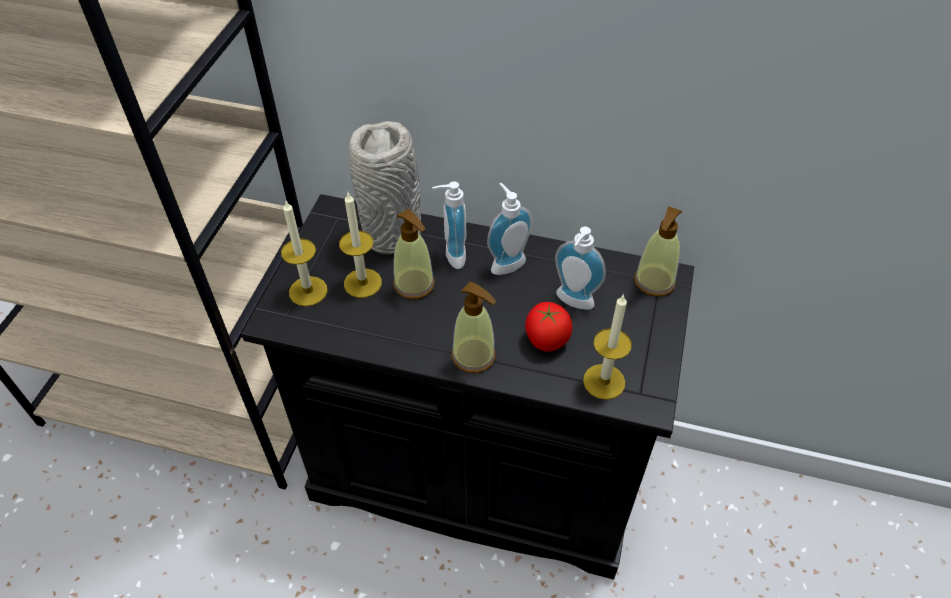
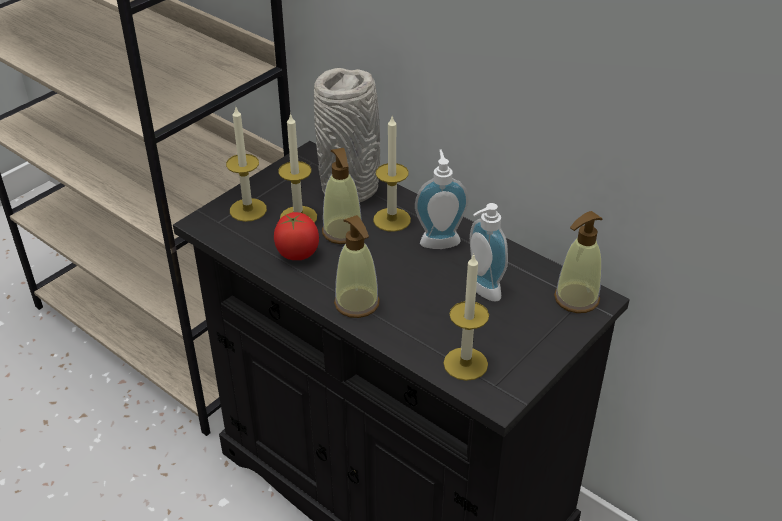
camera: 25 degrees right, 10 degrees down
(451, 255) = (392, 219): soap dispenser -> candle
(546, 340) = (433, 313): tomato -> tomato (297, 253)

